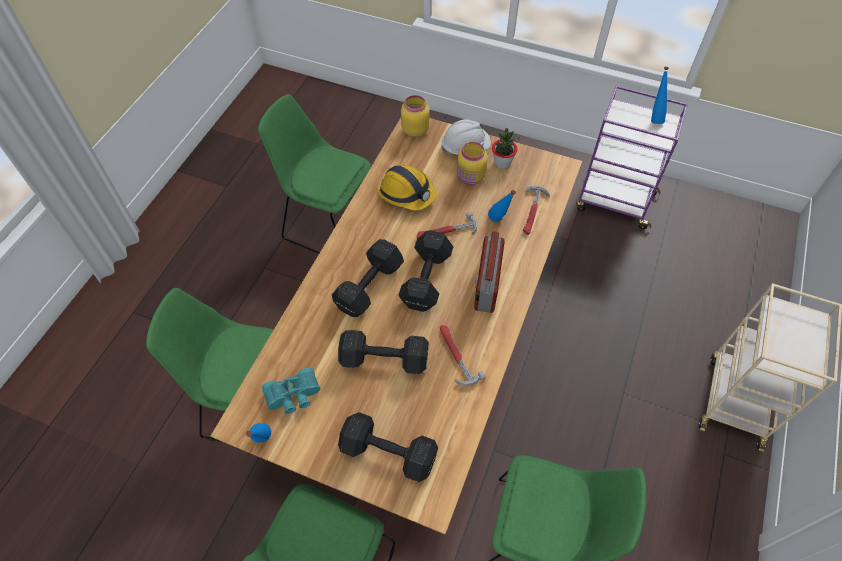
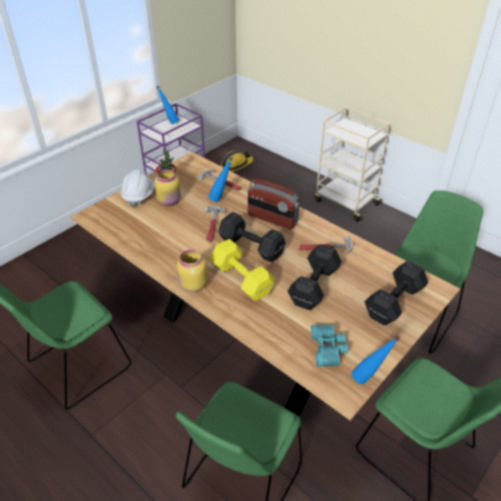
camera: 70 degrees left, 15 degrees down
(367, 287) = (242, 280): black dumbbell -> yellow dumbbell
(407, 193) = (161, 236): hard hat -> hard hat (236, 165)
(414, 130) = (97, 216): yellow jar -> yellow jar (192, 285)

